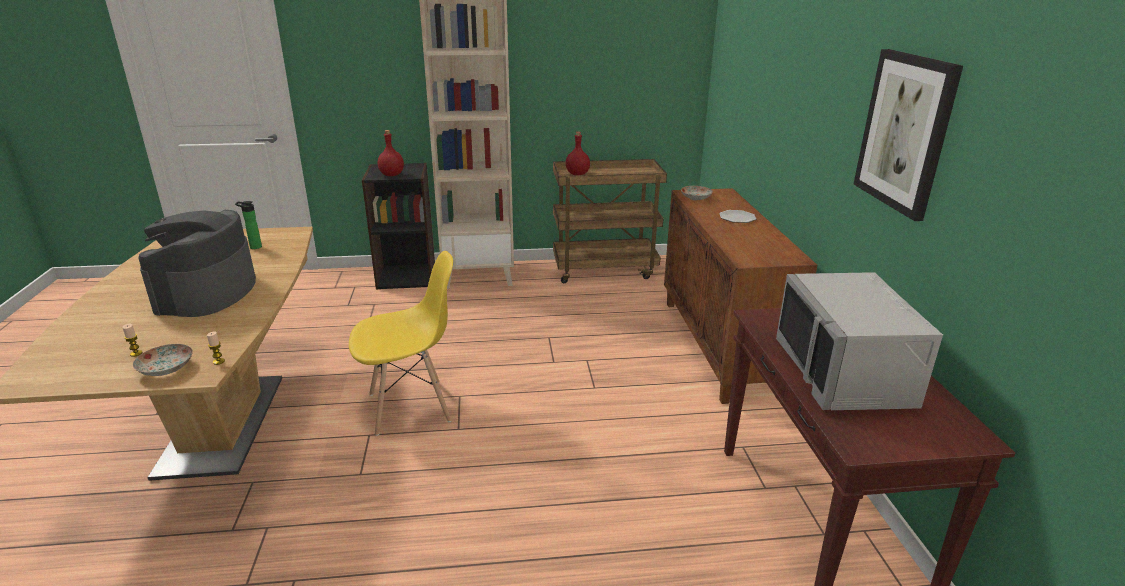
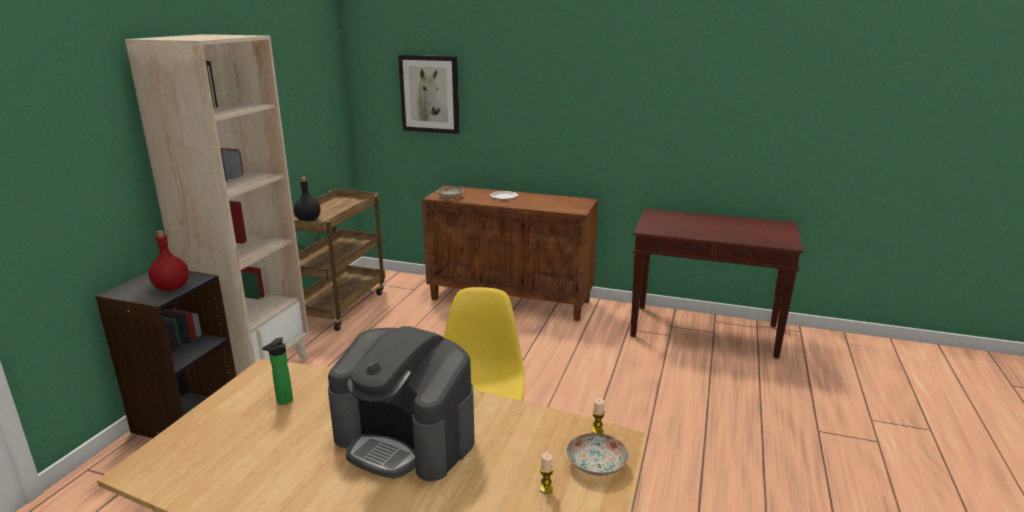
camera: 65 degrees left, 5 degrees down
(577, 174) = (309, 220): red bottle -> black bottle
(845, 374) = (721, 229): grey microwave -> none
(905, 132) = (661, 97): picture -> picture (430, 94)

